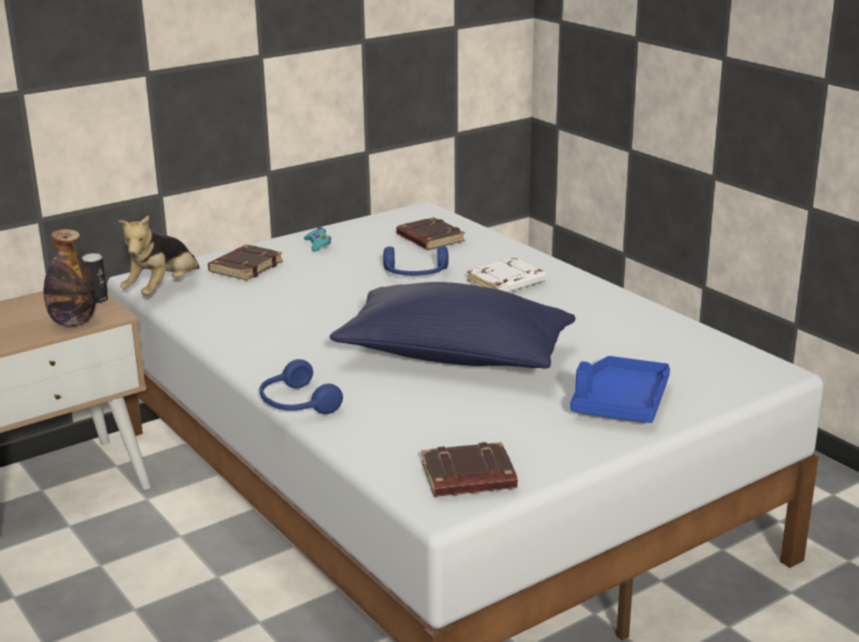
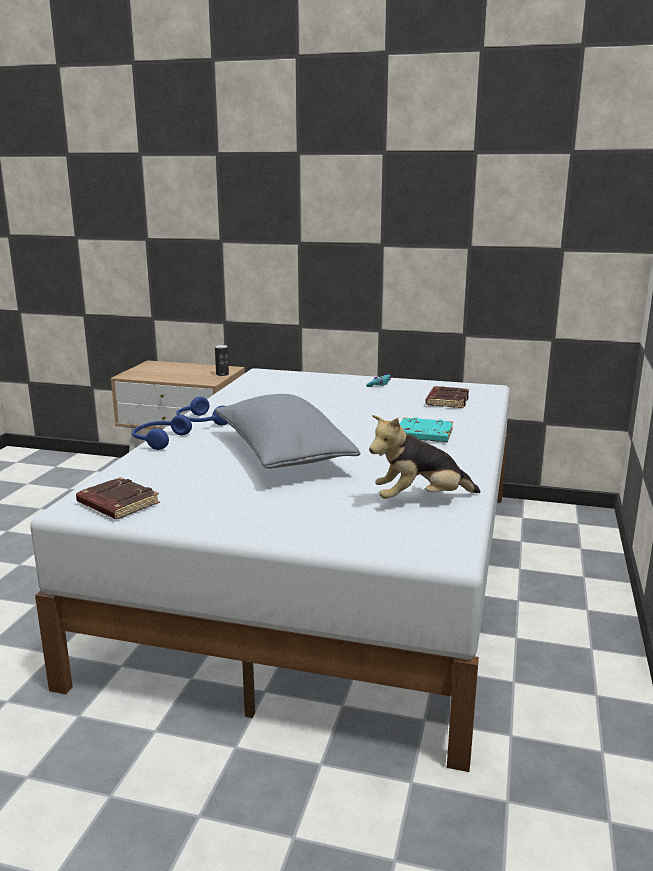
camera: 50 degrees right, 5 degrees down
(73, 322) = (189, 379): bottle -> none
(163, 290) = (254, 379): plush toy -> plush toy (420, 500)
(245, 267) = (315, 382): brown book -> none
(415, 274) = (385, 413): blue headphones -> blue headphones (200, 422)
(454, 357) = (282, 454): blue pillow -> grey pillow
(506, 283) = (423, 435): white book -> turquoise book
(620, 403) = (292, 516): blue tray -> none

